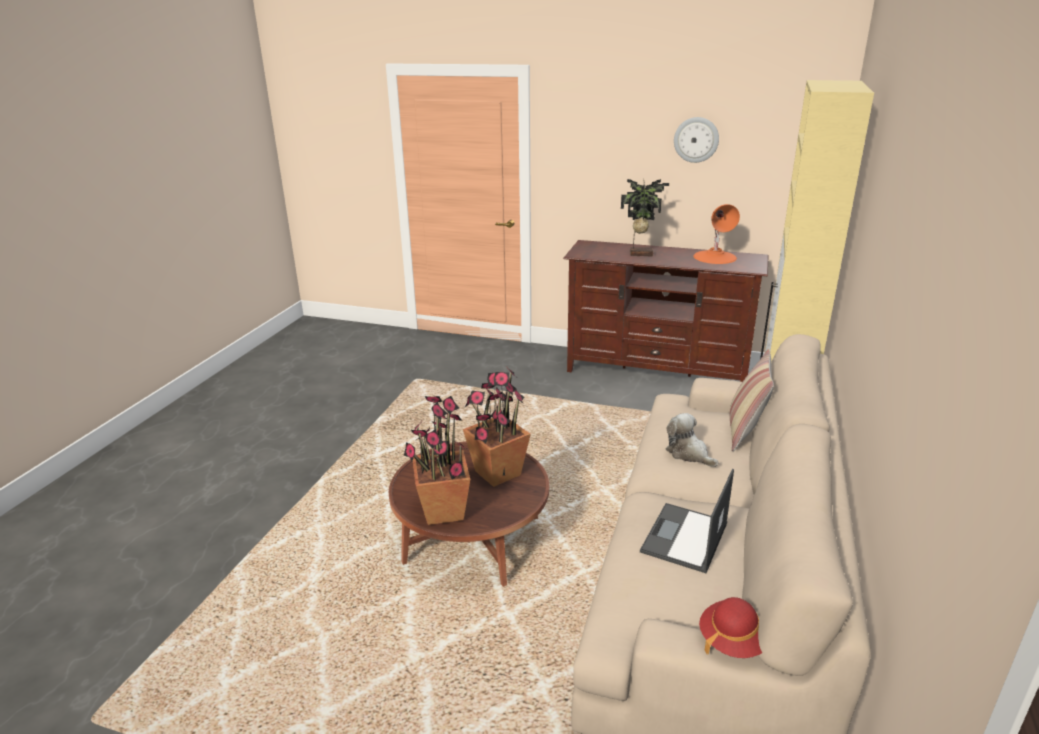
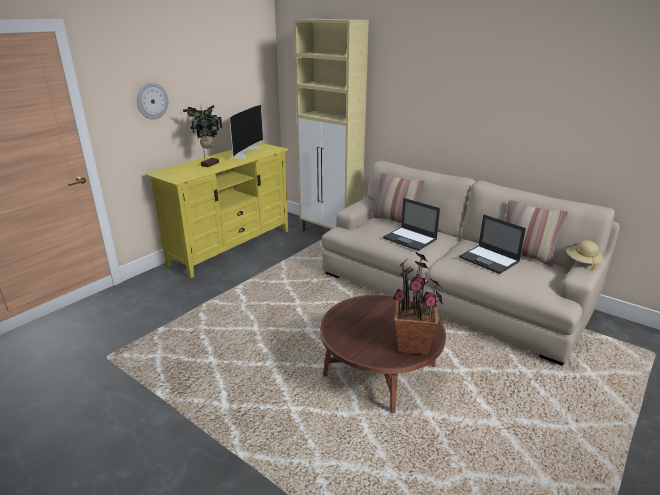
camera: 70 degrees left, 0 degrees up
(497, 473) = (373, 313): potted plant -> none
(657, 371) = (231, 247): brown tv stand -> yellow tv stand
(688, 454) = (410, 239): plush toy -> laptop
(696, 139) = (206, 72): wall clock -> wall clock (152, 101)
(715, 257) = (245, 151): orange table lamp -> television
(734, 640) = (582, 262): red hat -> beige hat
(742, 581) = (525, 255): none -> pillow

